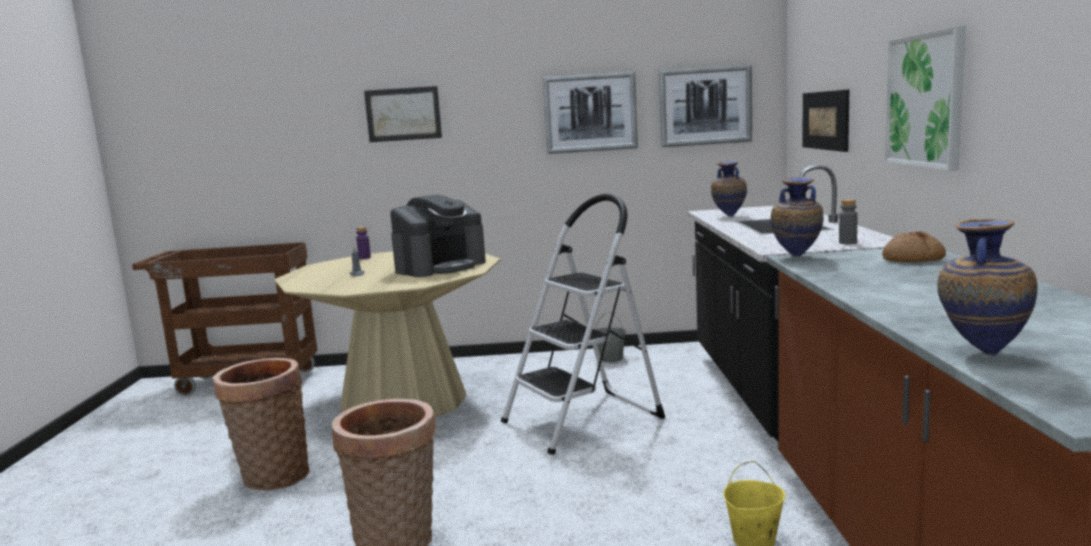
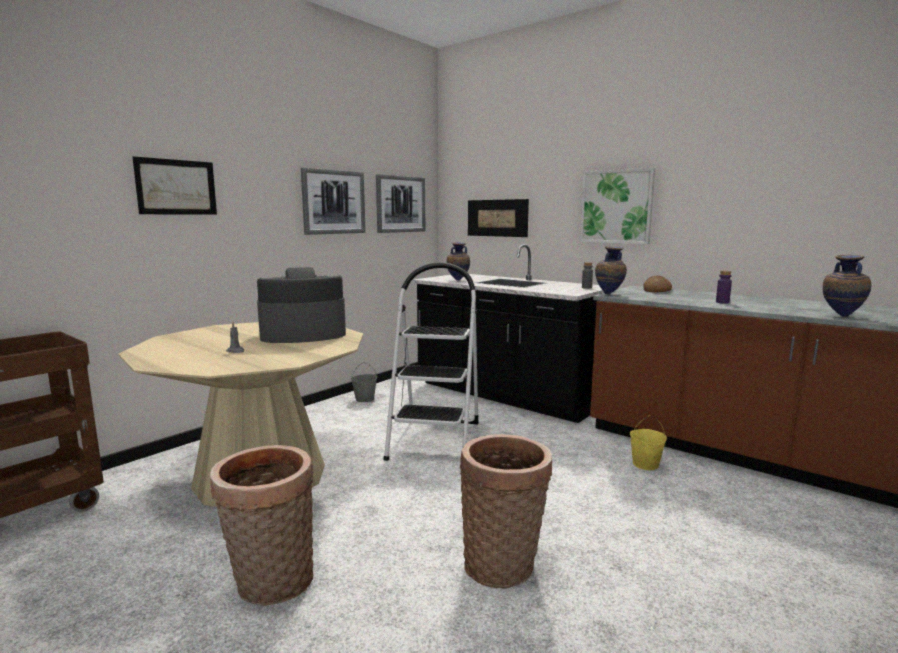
camera: 50 degrees left, 0 degrees up
(364, 258) = (176, 339): purple bottle -> purple bottle (722, 302)
(440, 267) = (302, 334): coffee machine -> coffee machine turned 105 degrees counterclockwise

